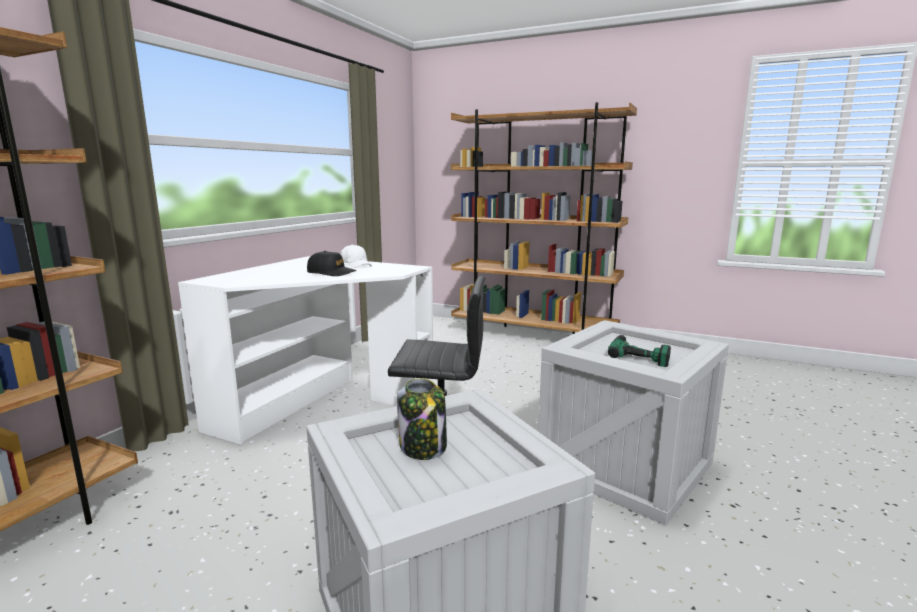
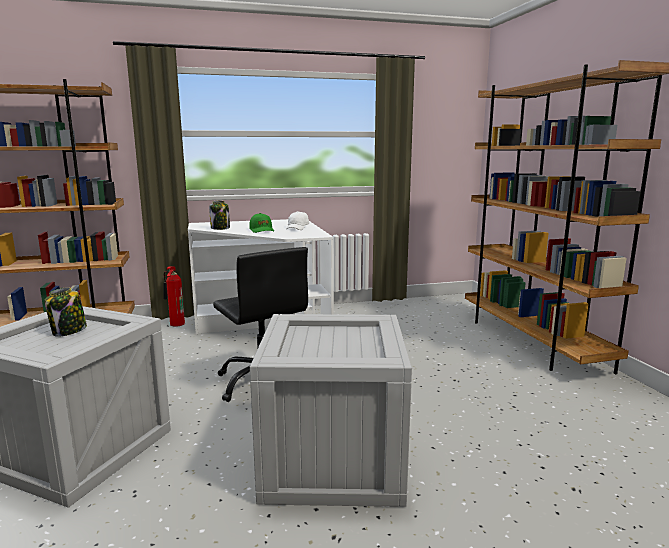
camera: 50 degrees right, 0 degrees up
(177, 447) = (175, 324): none -> fire extinguisher
(268, 279) = (220, 228): none -> jar
(331, 273) = (262, 230): black cap -> green cap
(639, 352) = (332, 344): power drill -> none

